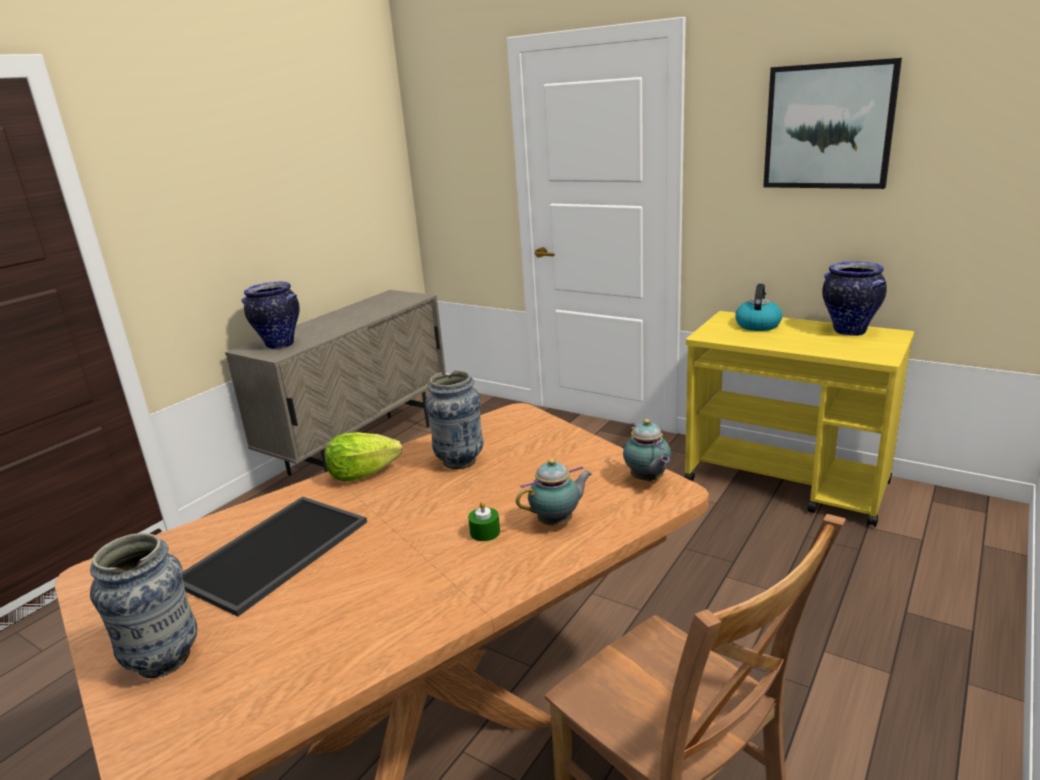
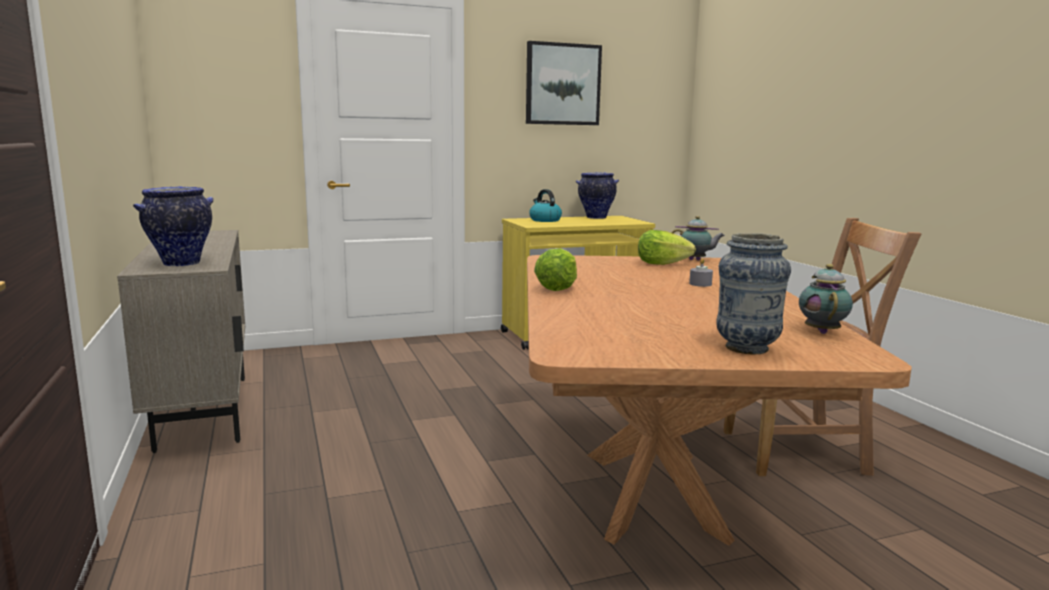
camera: 55 degrees left, 10 degrees down
(275, 553) = (638, 315): tray -> none
(459, 461) = (591, 273): vase -> none
(485, 532) = (700, 284): green candle -> grey candle
(557, 522) = (713, 275): teapot -> teapot (821, 331)
(580, 472) = (661, 264): none -> lettuce

